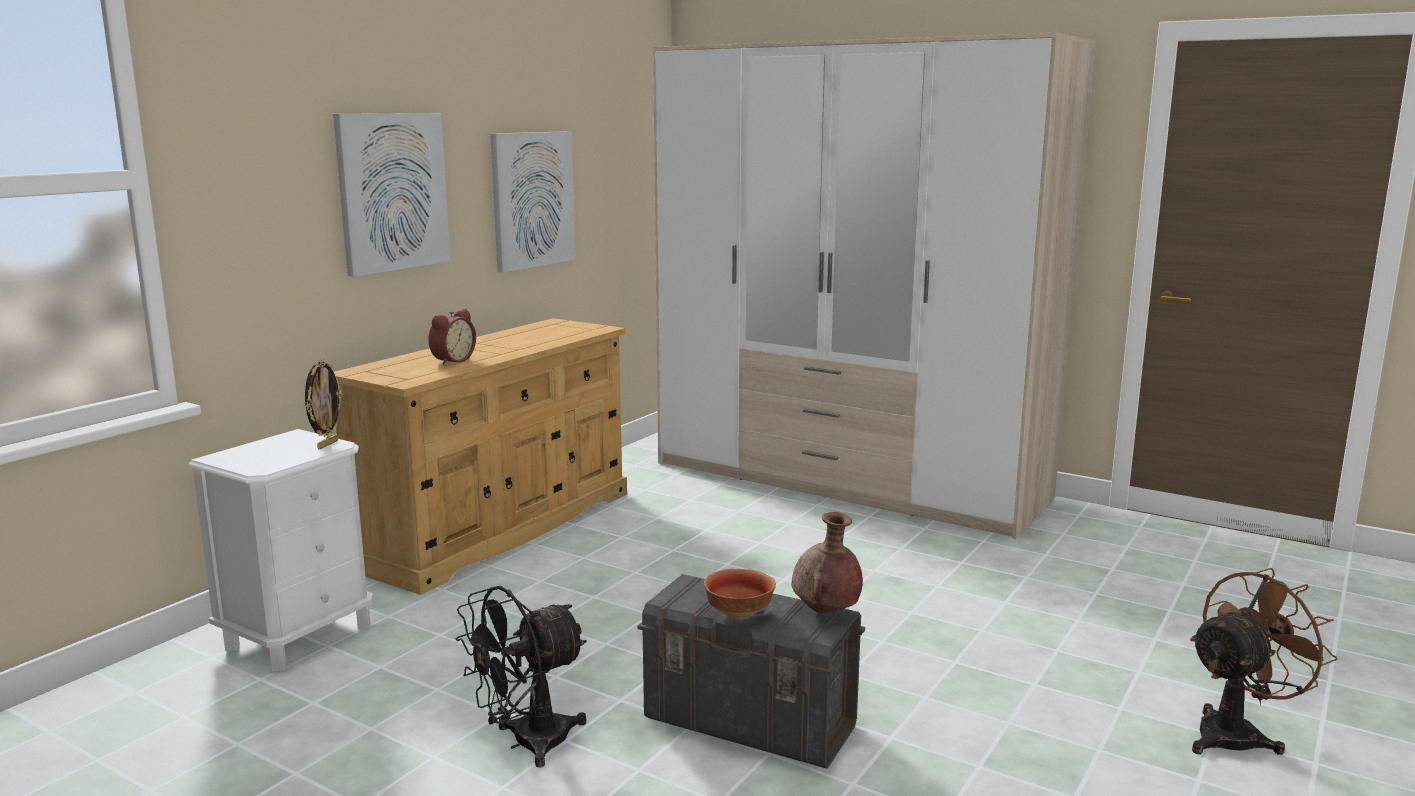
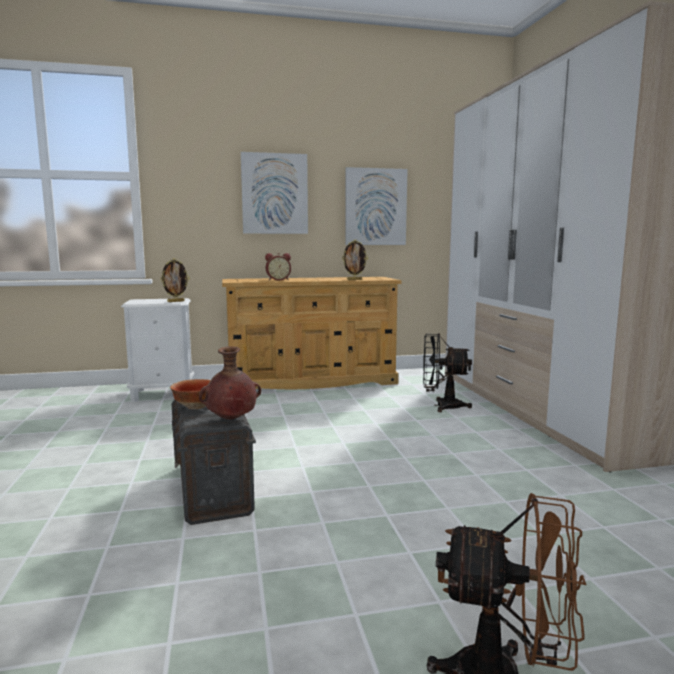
camera: 45 degrees right, 5 degrees down
(526, 743) = (127, 454): black fan -> black fan (441, 406)
(565, 339) = (354, 280): none -> picture frame

